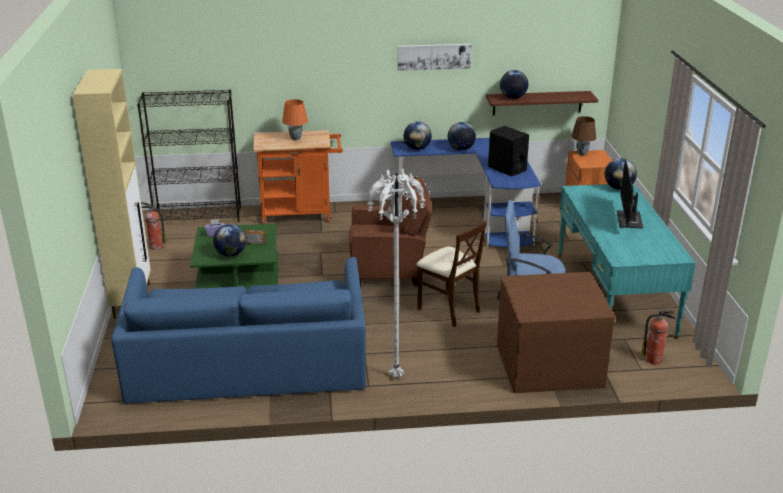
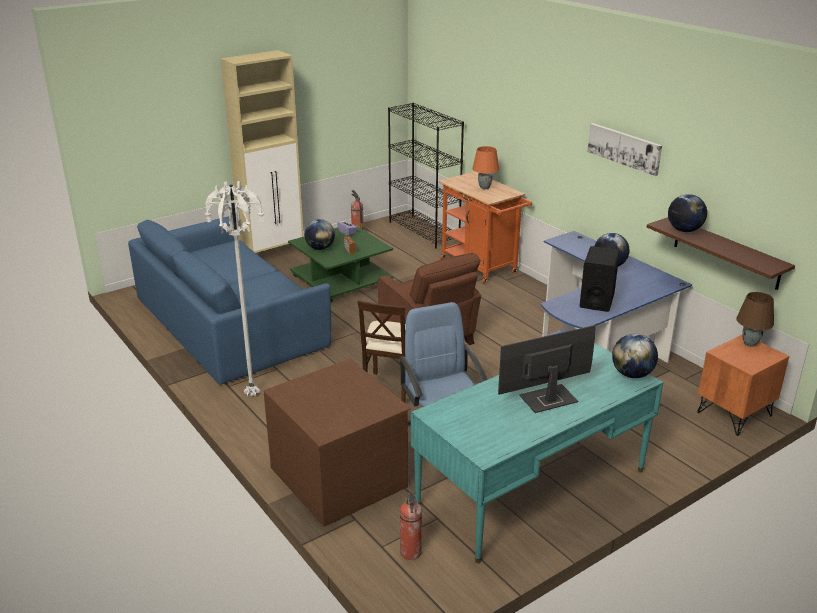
camera: 60 degrees right, 0 degrees up
(417, 148) = (575, 246): globe -> none

